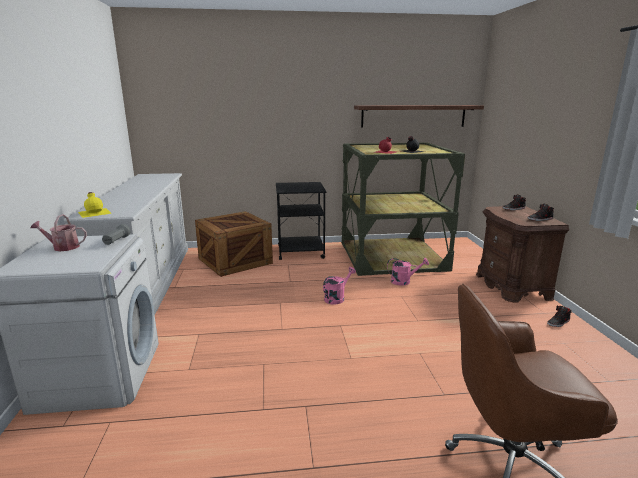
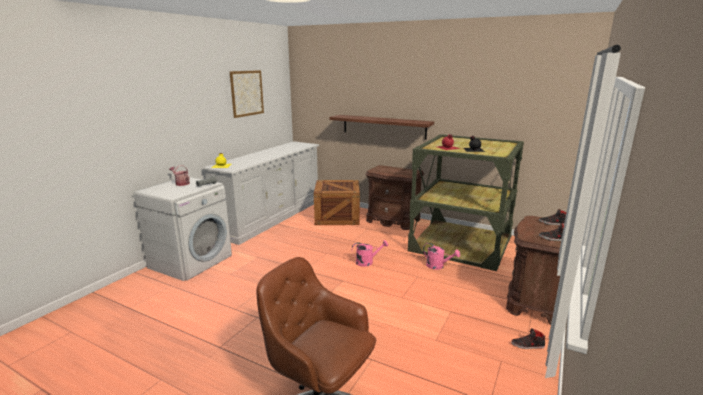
camera: 35 degrees right, 0 degrees up
(88, 99) = (247, 92): none -> picture
(301, 251) = (392, 221): black cart -> brown nightstand
(413, 116) = (511, 114): shelf -> shelf (383, 126)

